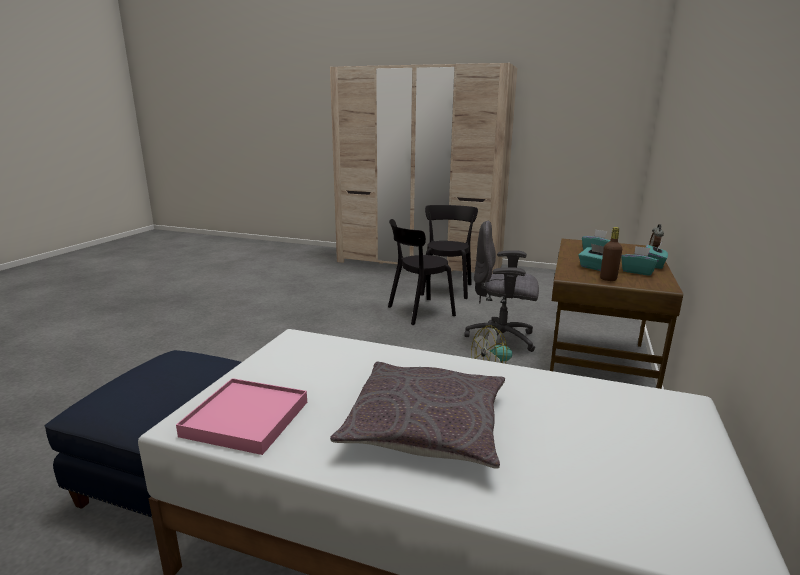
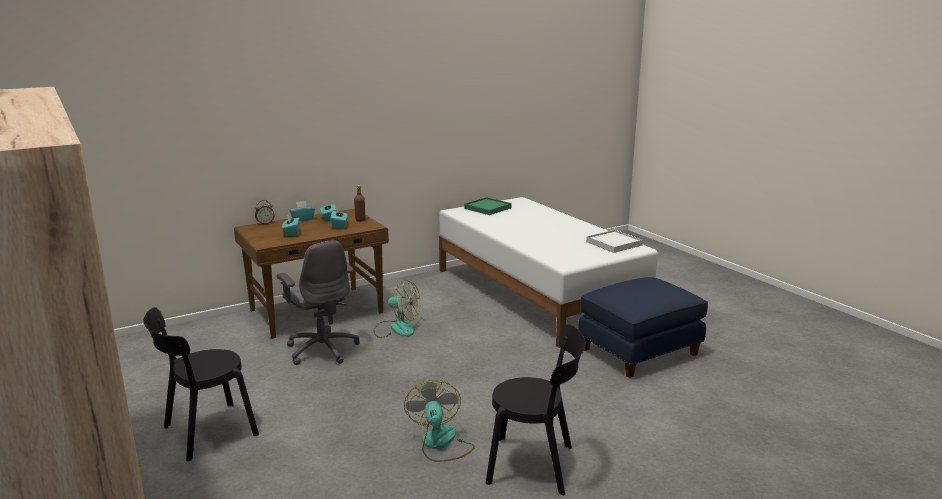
camera: 140 degrees left, 0 degrees up
(246, 419) = (614, 243): pink tray -> white tray
(313, 321) = (440, 444): none -> fan
(418, 312) = (317, 408): black chair -> black chair (535, 465)
(426, 426) = (551, 227): grey pillow -> none
(670, 447) = (487, 208): none -> green tray

